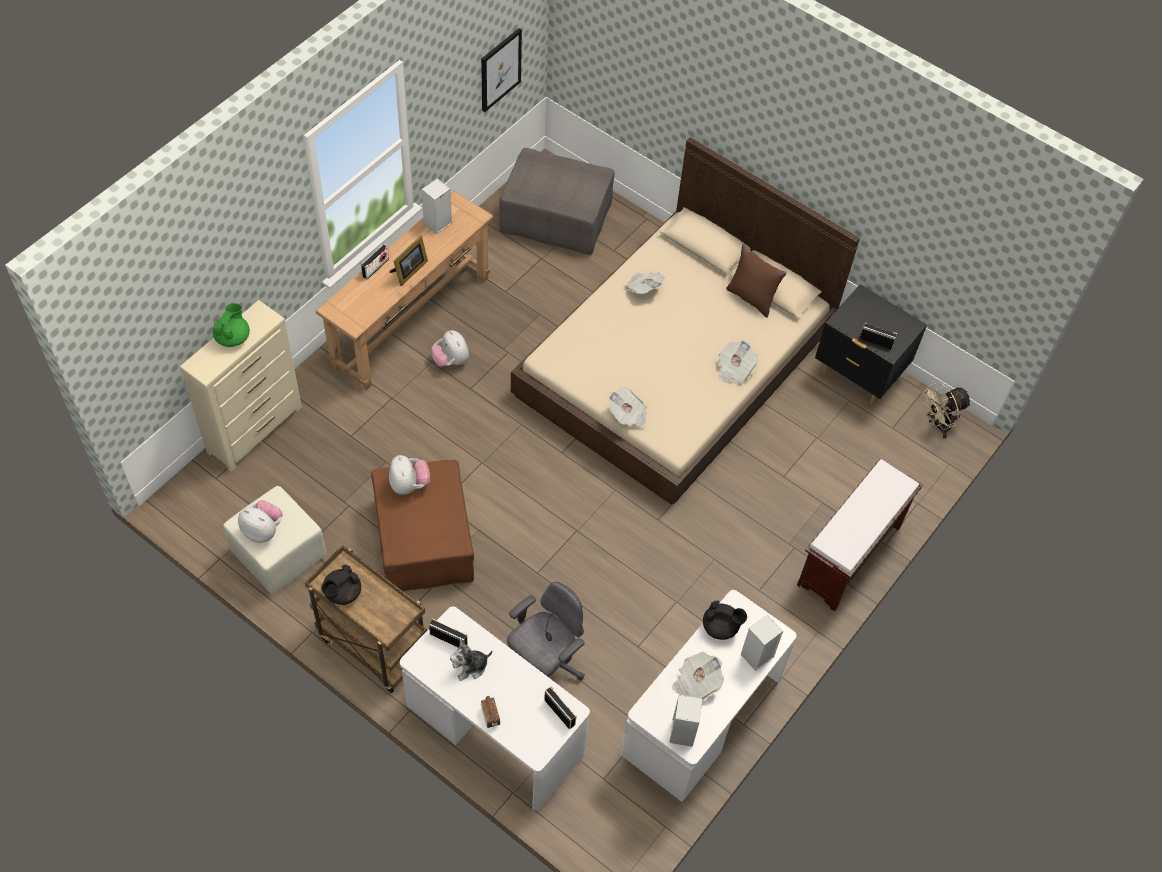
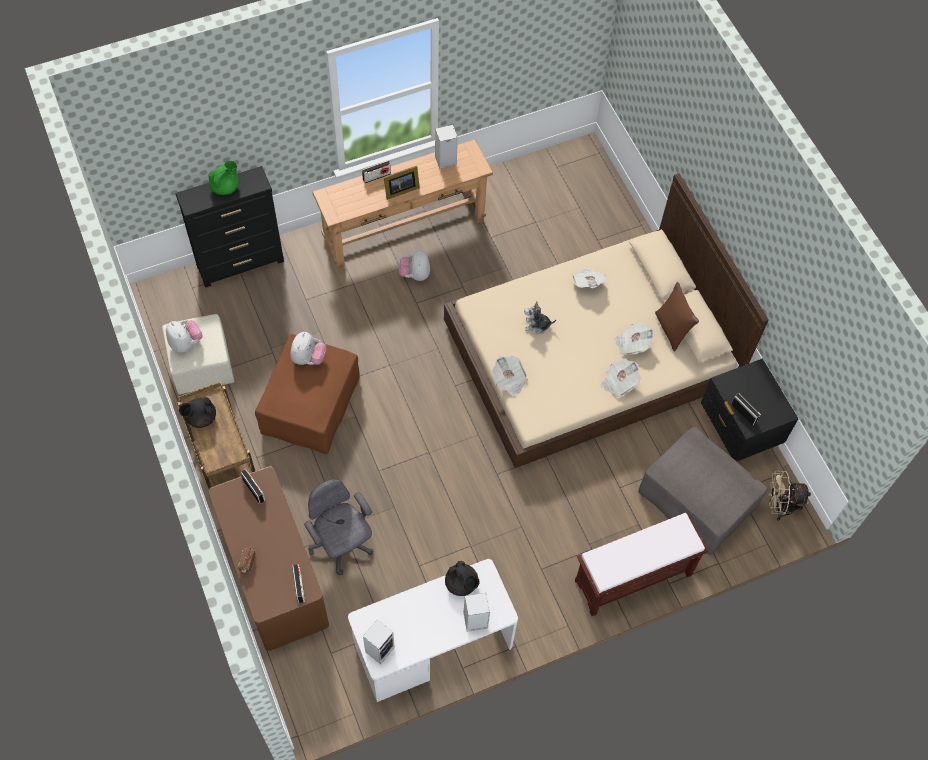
camera: 30 degrees right, 5 degrees up
(256, 429) = (241, 263): beige dresser -> black dresser
(470, 667) = (256, 519): plush toy -> plush toy (537, 325)
(493, 730) = (273, 574): white desk -> brown desk
(500, 69) = (550, 54): picture -> none
(545, 664) = (341, 544): grey office chair -> grey office chair turned 105 degrees counterclockwise
(556, 218) = (568, 194): grey ottoman -> grey ottoman (697, 500)
(696, 683) = (414, 617): newspaper -> newspaper (632, 343)

